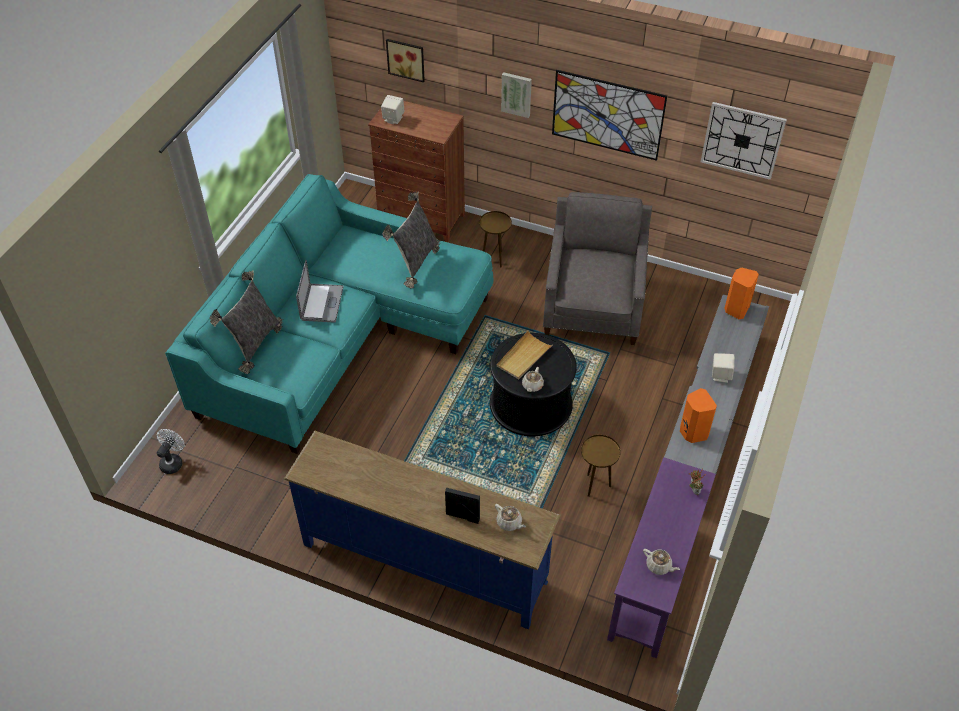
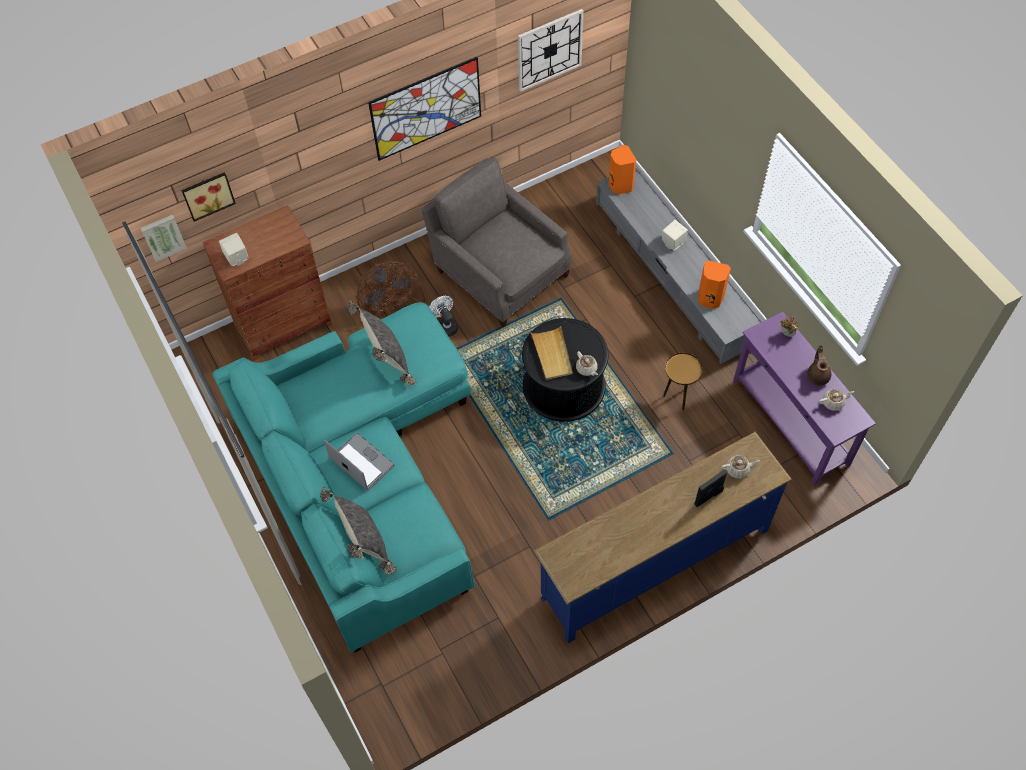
camera: 50 degrees left, 10 degrees up
(173, 462) = (390, 699): white fan -> white fan (445, 326)
(494, 259) = (386, 304): brown side table -> brown fan
(516, 94) = (334, 149): picture -> picture (163, 236)
(675, 538) = (818, 375): none -> brown teapot

